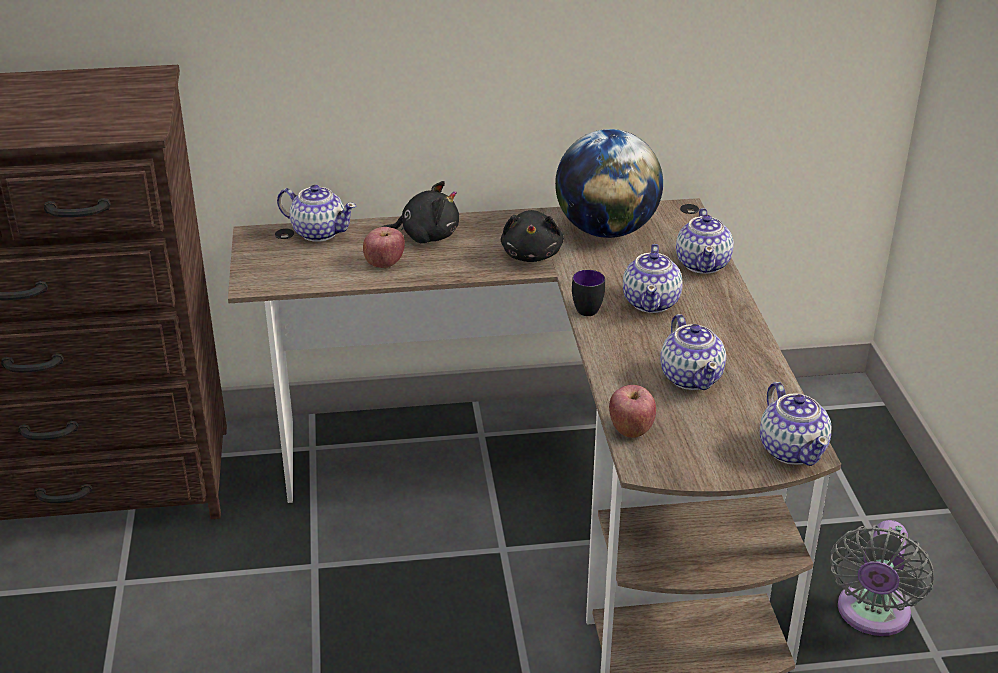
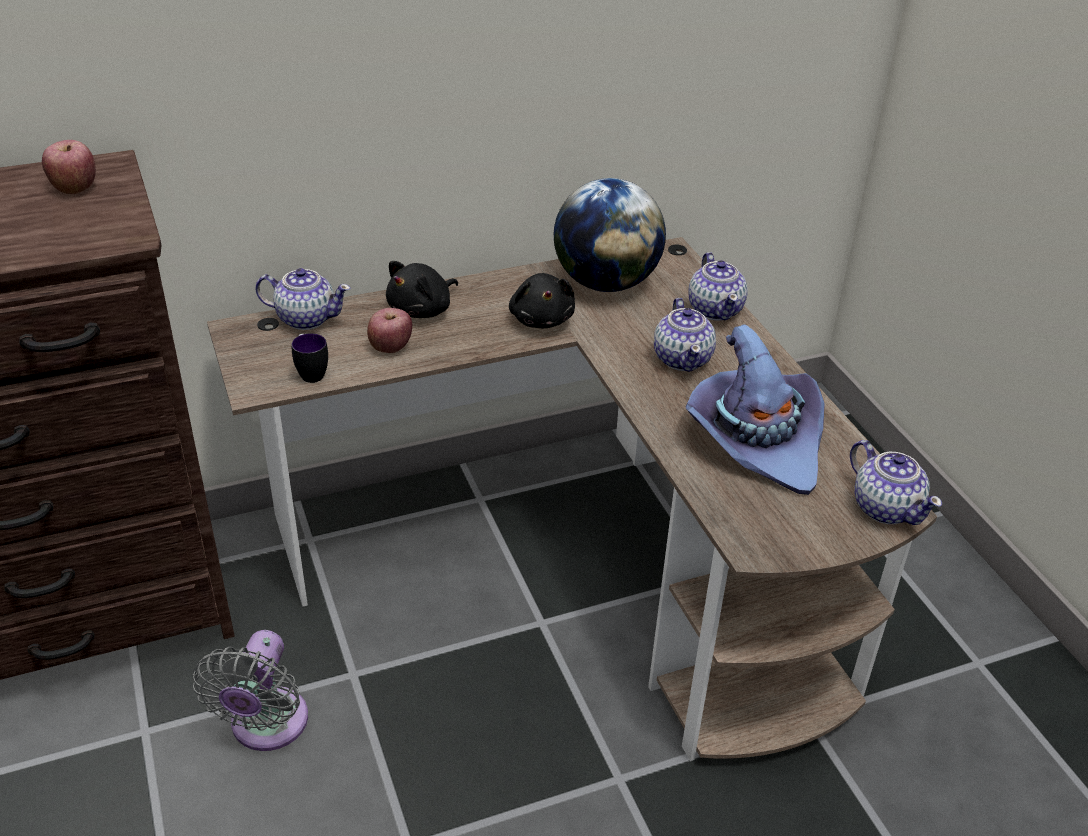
camera: 15 degrees left, 5 degrees up
(425, 236) = (422, 310): black plush toy -> black plush toy turned 150 degrees clockwise
(585, 307) = (619, 373): mug -> mug (310, 372)
(631, 429) = (721, 507): apple -> apple (74, 188)
(691, 377) = (756, 439): teapot -> purple hat
(871, 615) = (910, 633): grey fan -> grey fan (266, 727)

